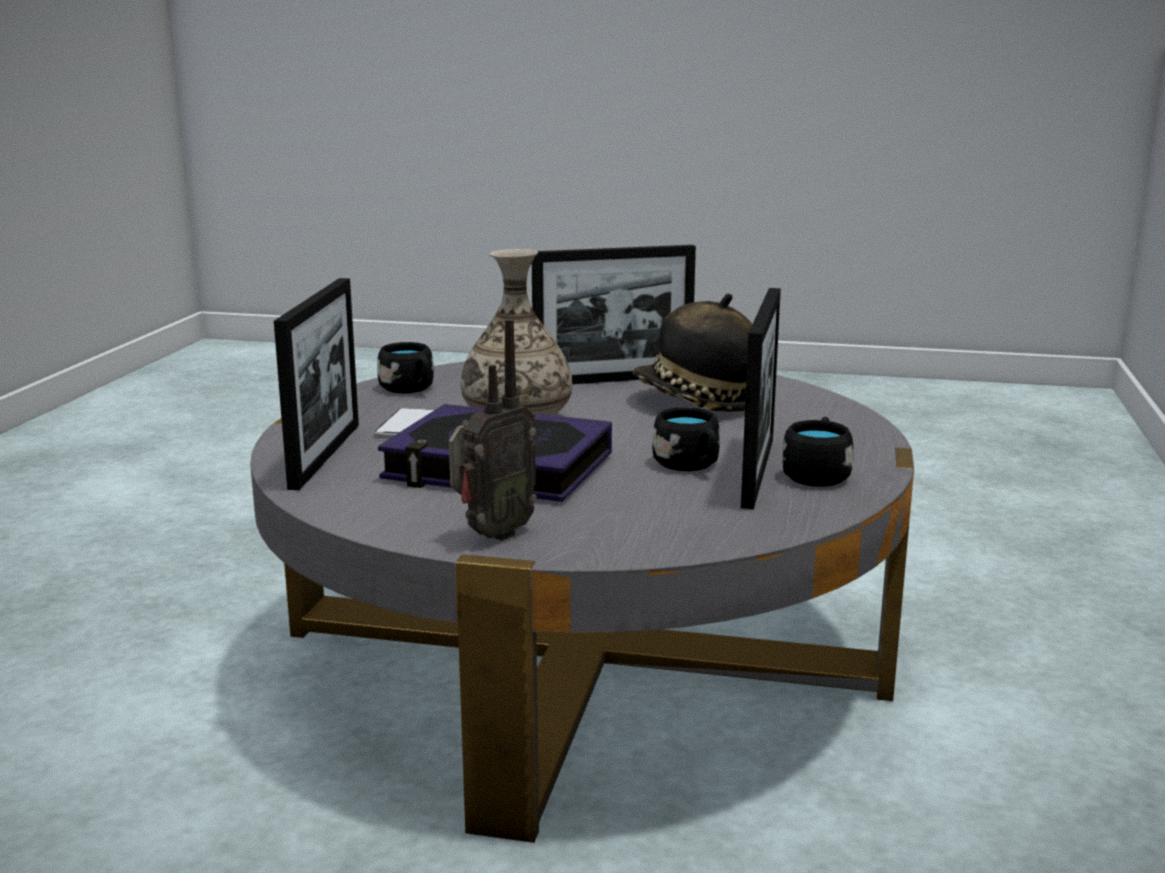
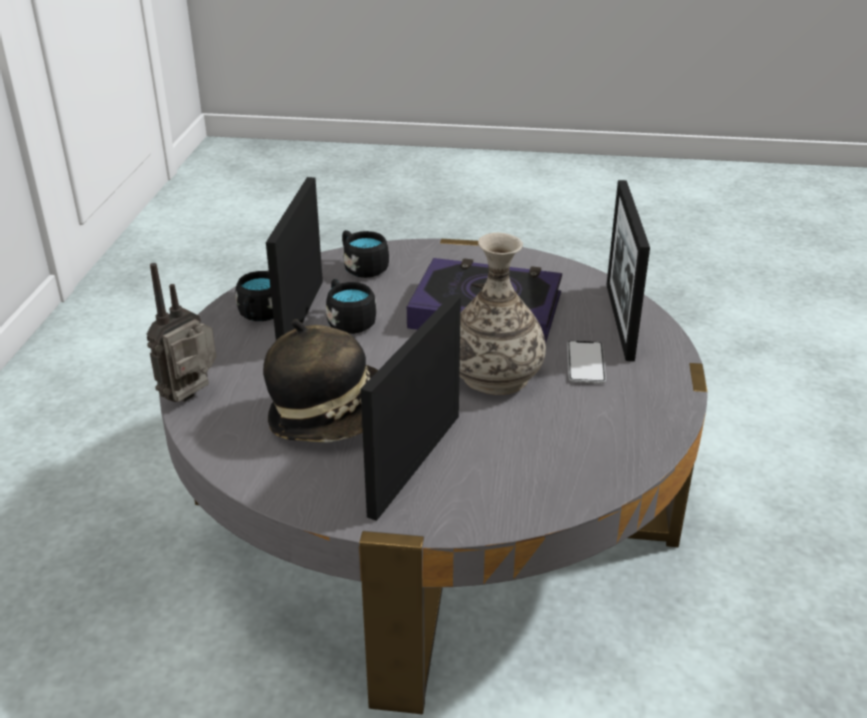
camera: 175 degrees right, 15 degrees up
(410, 389) = (623, 429): black mug -> black mug (362, 267)
(491, 535) = (468, 255): radio -> radio (193, 398)
(613, 380) = (415, 463): picture frame -> picture frame turned 45 degrees counterclockwise

